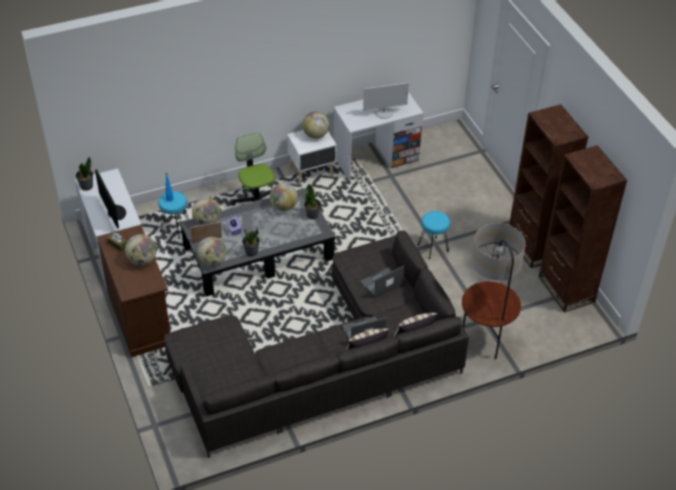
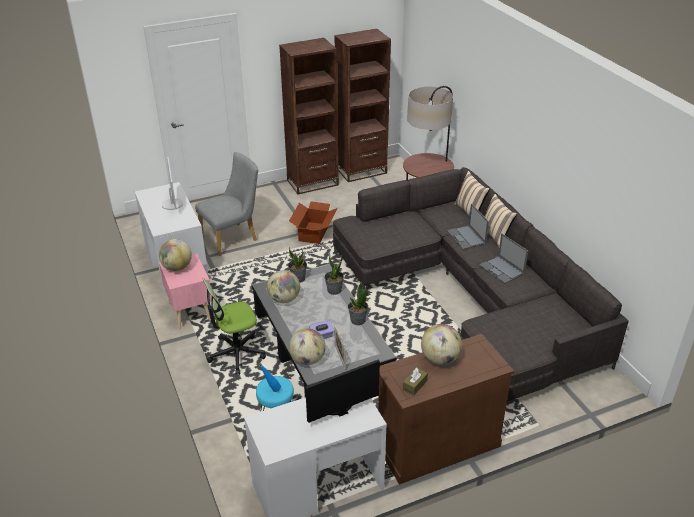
camera: 90 degrees left, 10 degrees down
(86, 186) = (282, 448): potted plant -> potted plant (334, 290)
(212, 261) = (376, 350): globe -> none
(312, 172) = (190, 311): white nightstand -> pink nightstand
(381, 283) = (403, 228): laptop -> laptop (502, 270)
(422, 190) = (233, 238): none -> grey chair
(433, 248) = (314, 233): turquoise stool -> cardboard box

